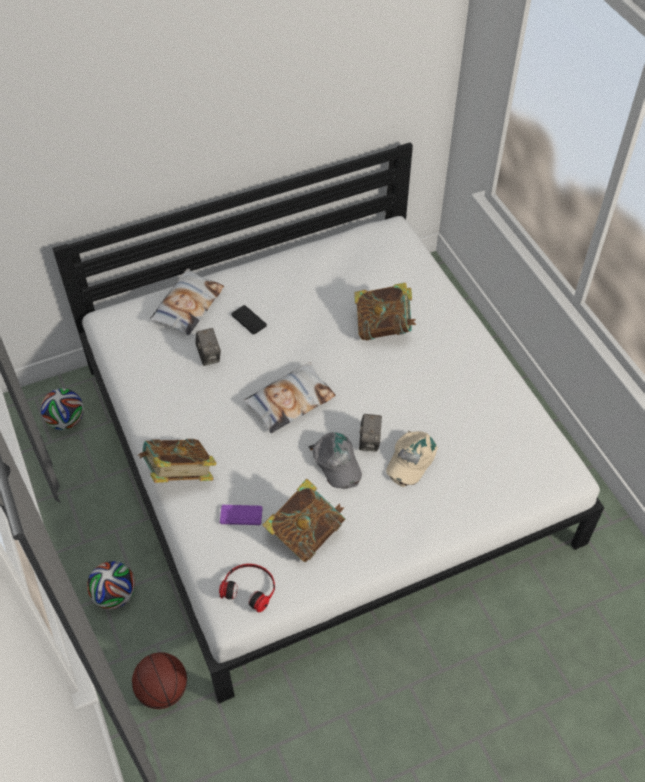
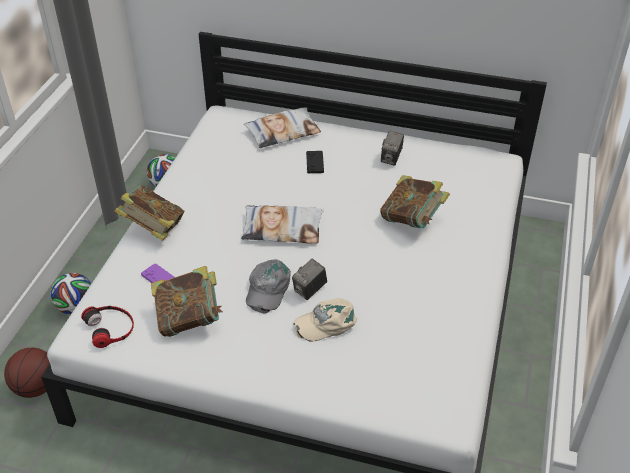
camera: 40 degrees right, 10 degrees down
(209, 356) = (260, 169): camera -> camera (391, 159)

